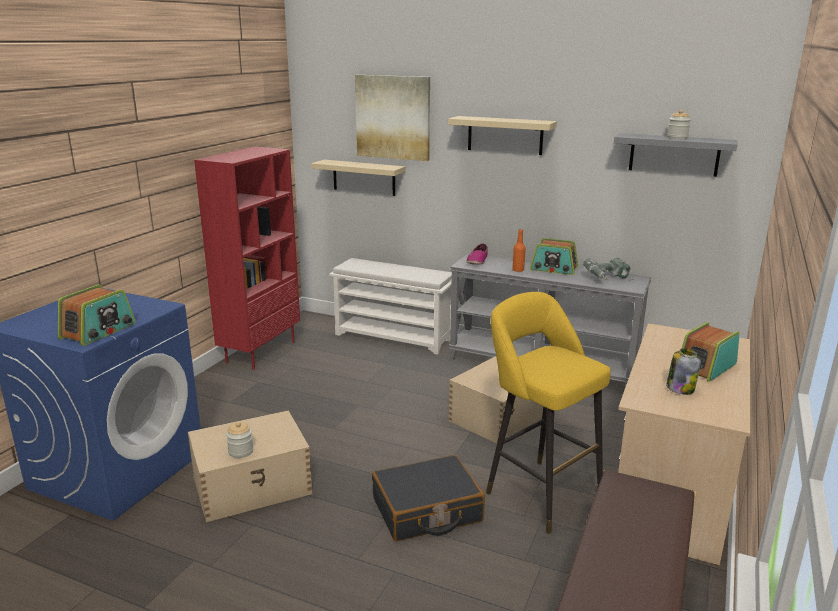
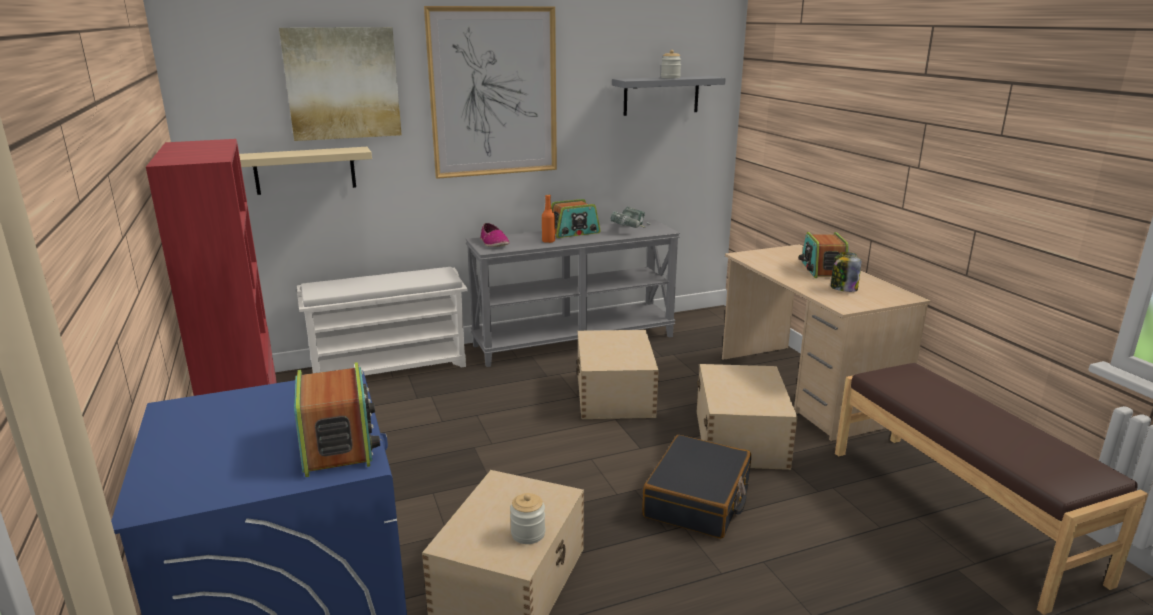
camera: 45 degrees left, 0 degrees up
(505, 135) = (494, 93): beige shelf -> picture
(538, 491) = (741, 437): yellow stool -> beige storage box

